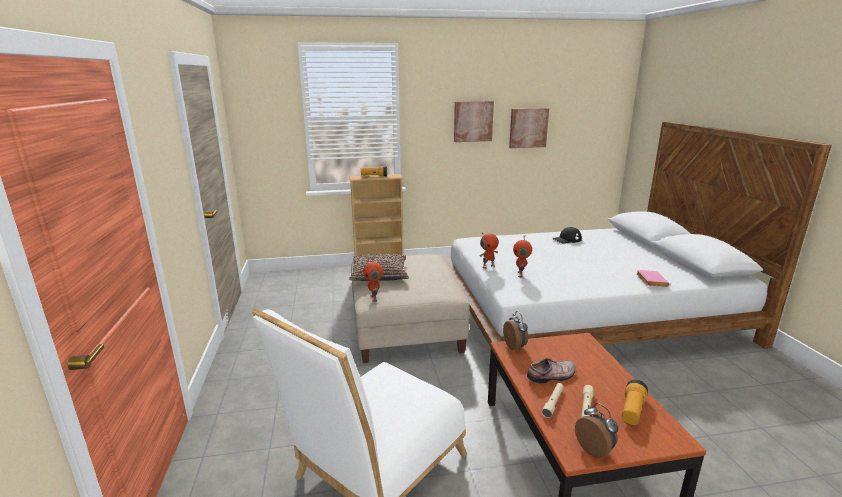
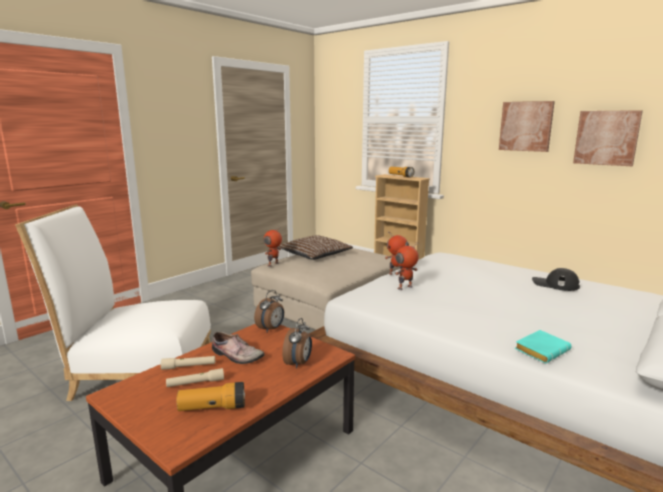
camera: 50 degrees right, 5 degrees down
(595, 449) = (126, 401): alarm clock -> alarm clock (298, 363)
(650, 281) = (541, 350): pink book -> turquoise book

